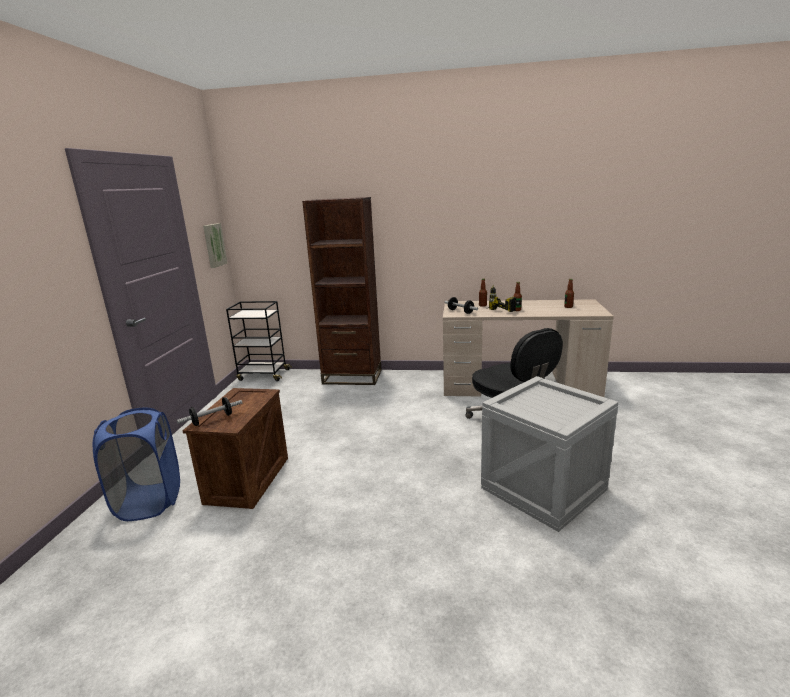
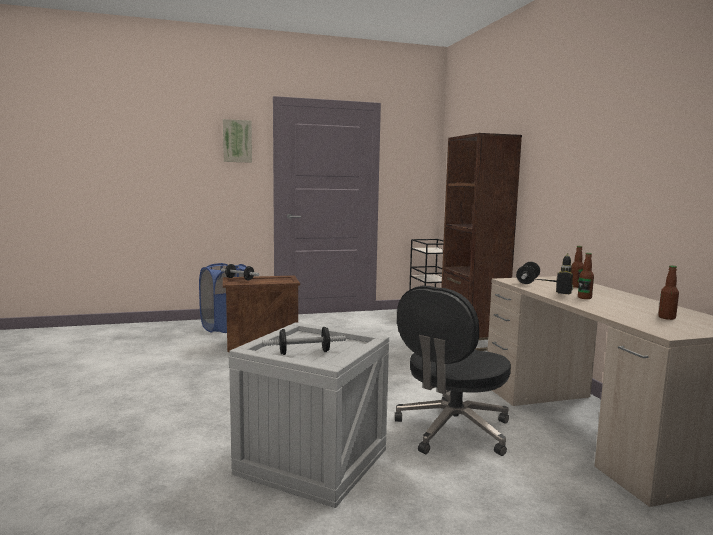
camera: 65 degrees right, 10 degrees down
(213, 245) = (416, 180): picture -> picture (237, 141)
(560, 410) = (304, 353): none -> dumbbell

